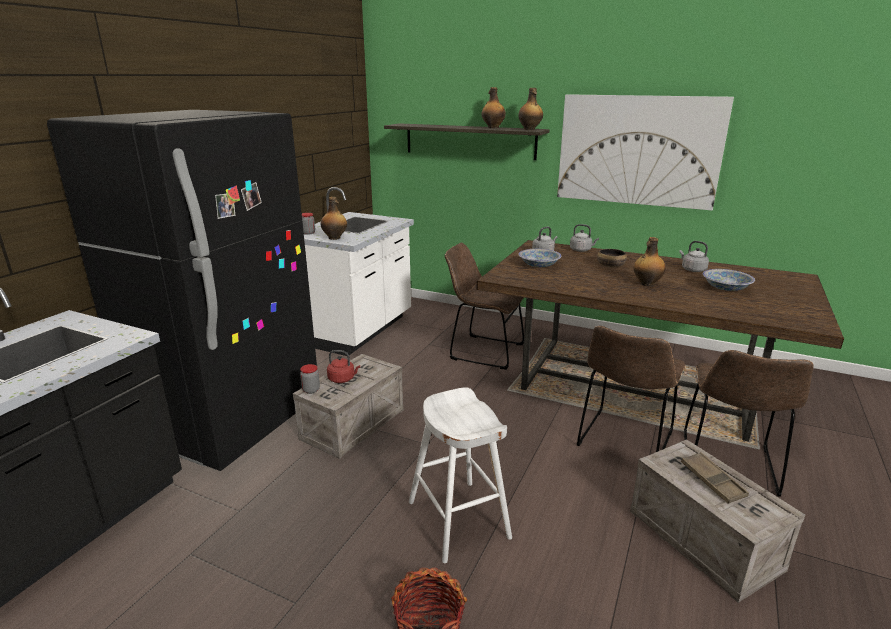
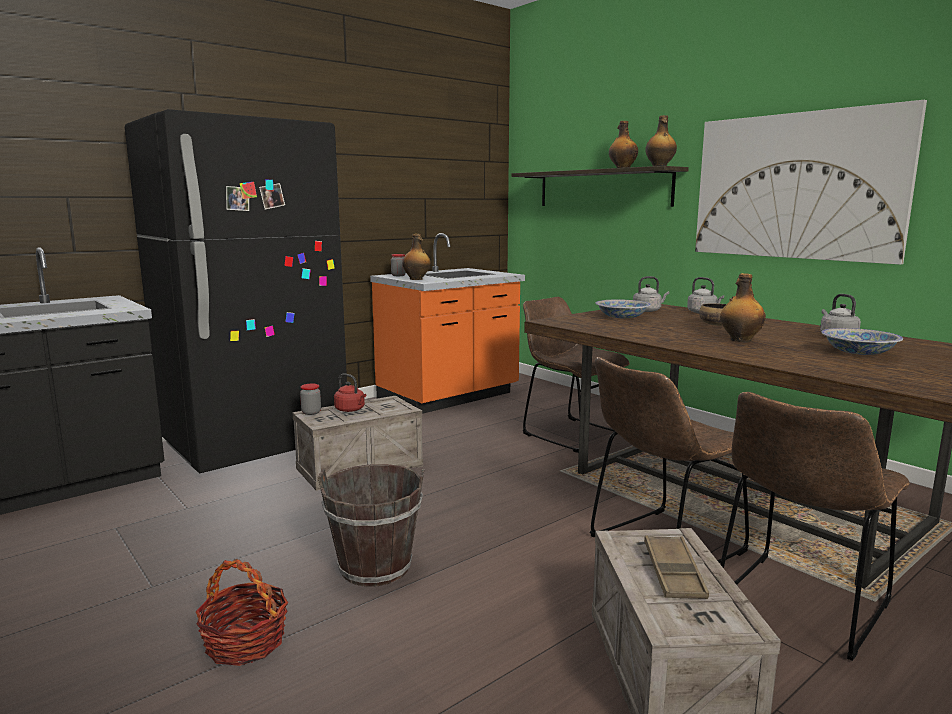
camera: 25 degrees right, 10 degrees down
(357, 330) = (449, 397): white counter -> orange counter
(458, 520) = (375, 567): white stool -> brown bucket

